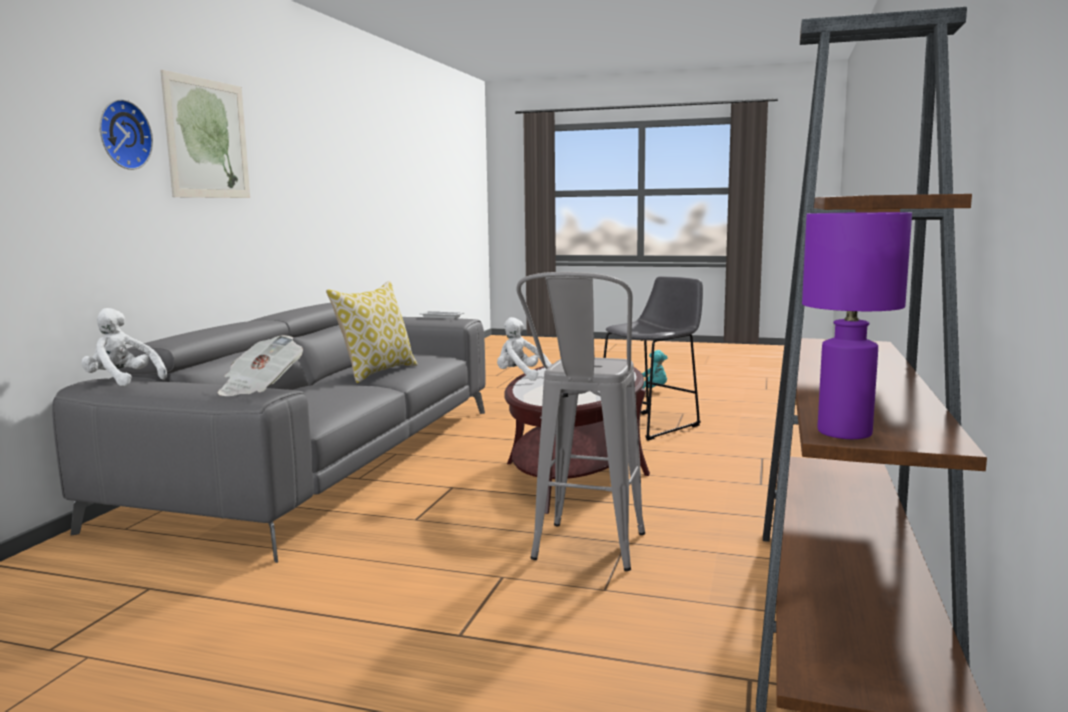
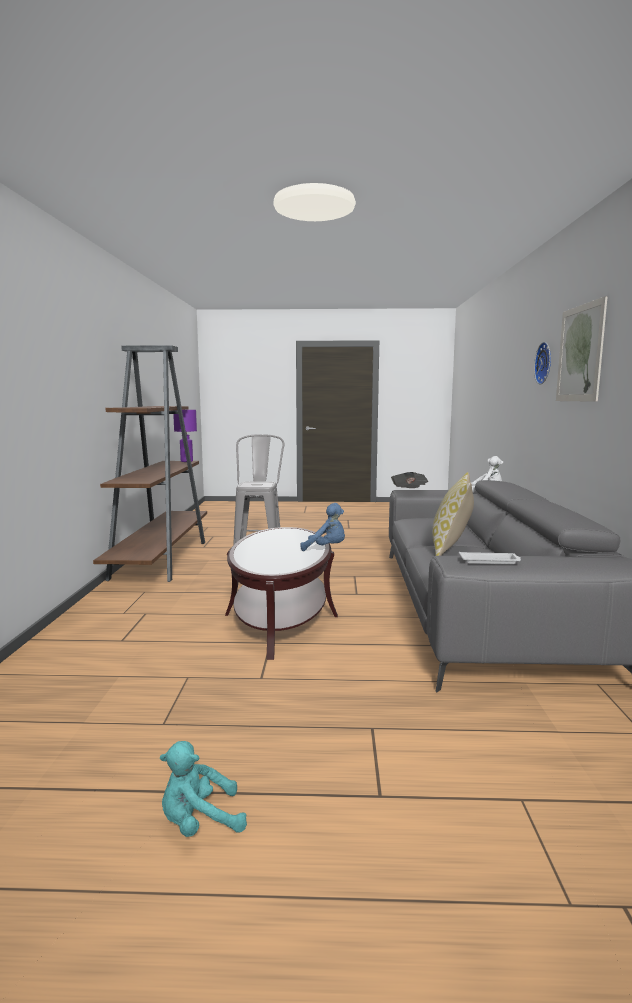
camera: 165 degrees right, 0 degrees up
(521, 376) = (326, 548): white plush toy -> blue plush toy
(652, 424) = (213, 686): grey stool -> none

